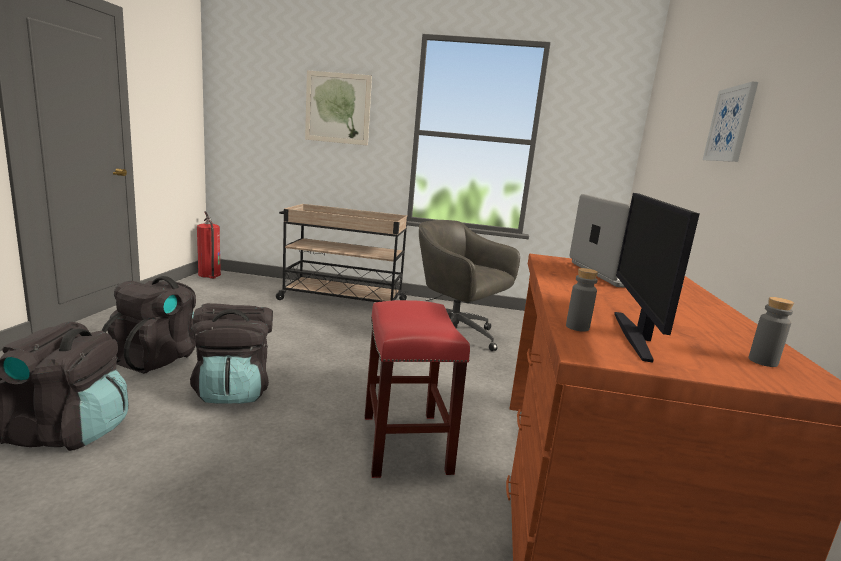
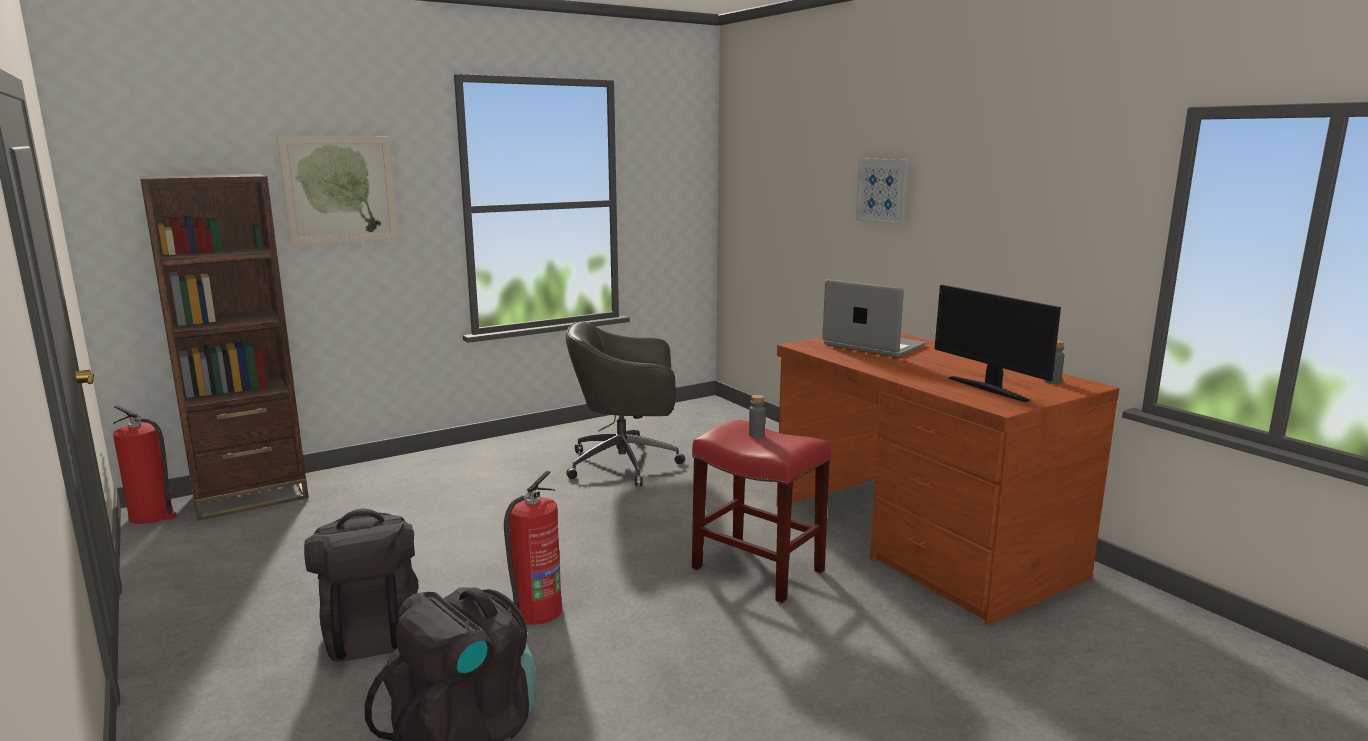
camera: 40 degrees left, 0 degrees up
(234, 390) = (536, 612): black backpack -> fire extinguisher
(254, 281) = (250, 497): none -> brown bookcase
(341, 300) = (428, 474): beige cart -> none
(577, 327) = (961, 395): grey bottle -> grey bottle (756, 435)

